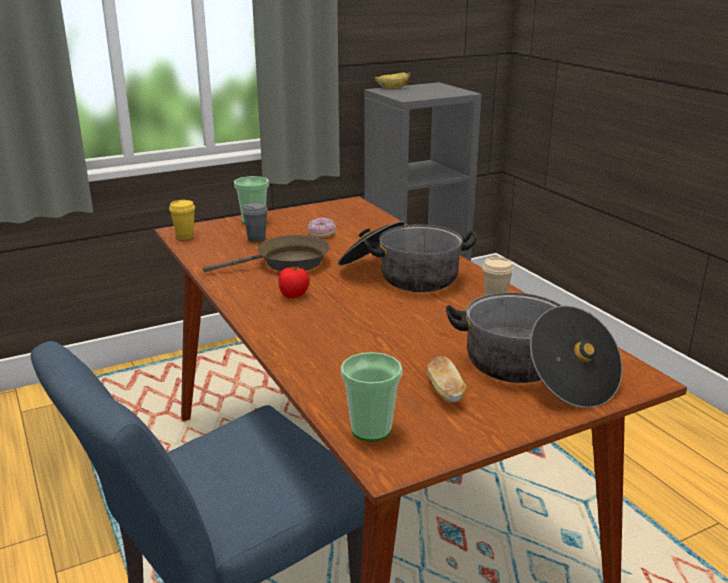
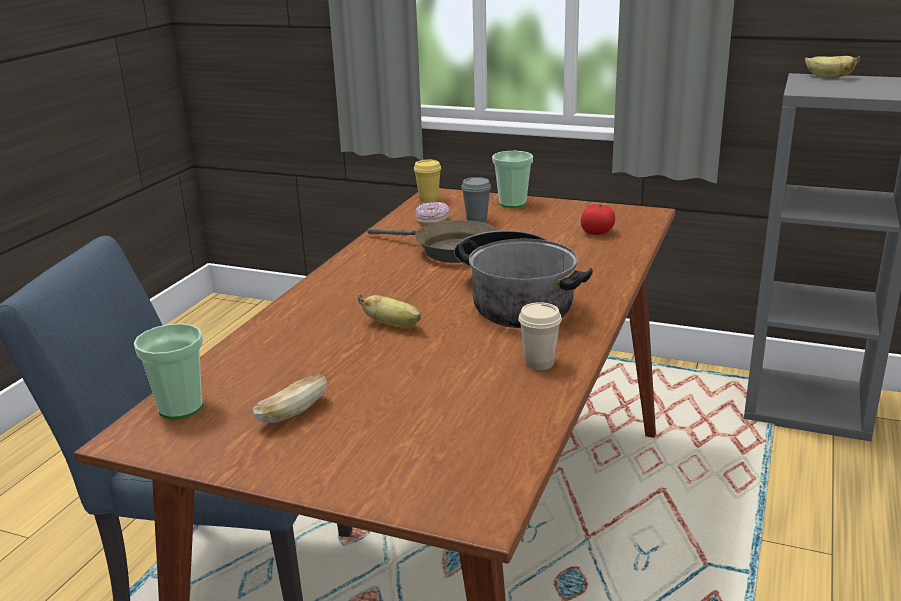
camera: 50 degrees right, 0 degrees up
(293, 294) = (388, 279): tomato -> tomato (597, 232)
(321, 234) = (541, 234): donut -> donut (432, 221)
(371, 318) = (393, 325): none -> banana
(533, 372) = (400, 442): cooking pot -> none

